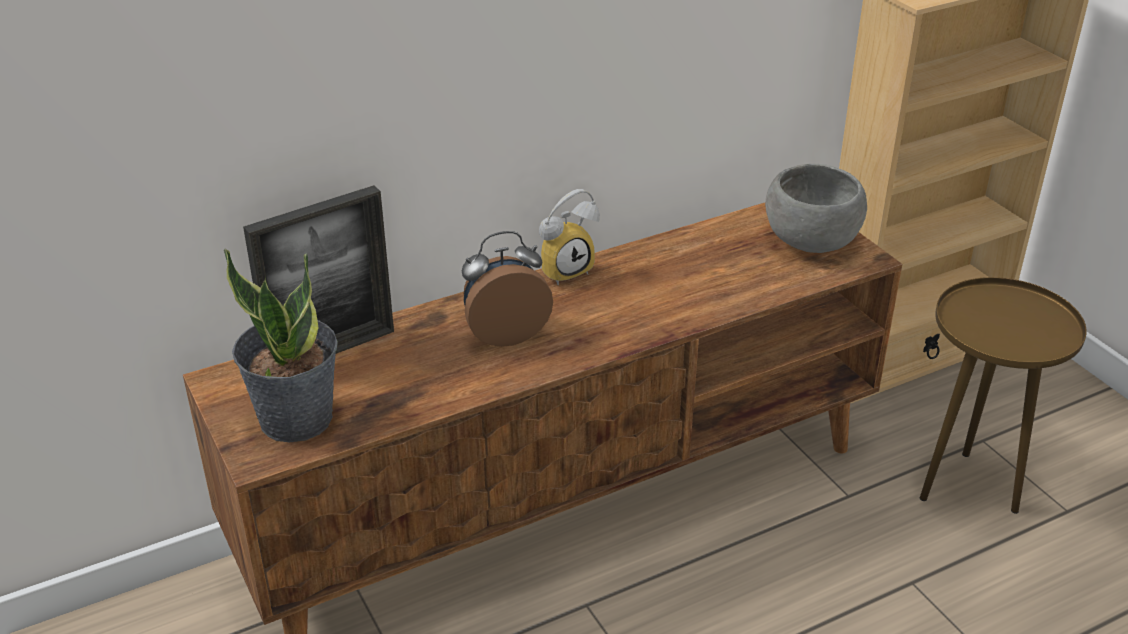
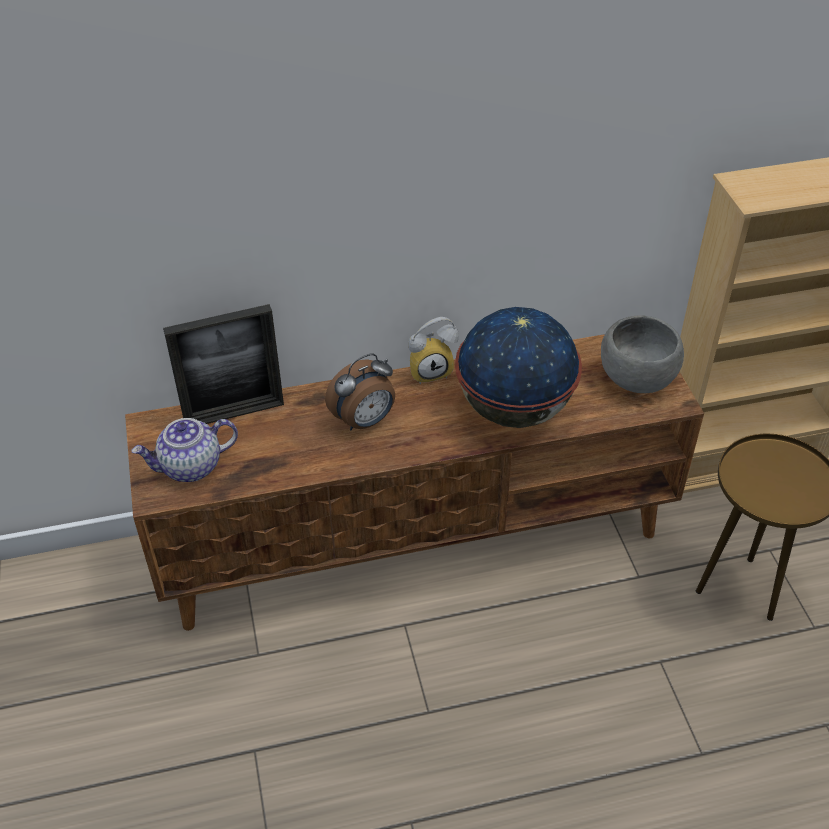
camera: 15 degrees right, 10 degrees up
(296, 417) = (190, 467): potted plant -> teapot
(505, 333) = (364, 421): alarm clock -> alarm clock turned 150 degrees clockwise
(683, 294) = (514, 410): none -> globe

